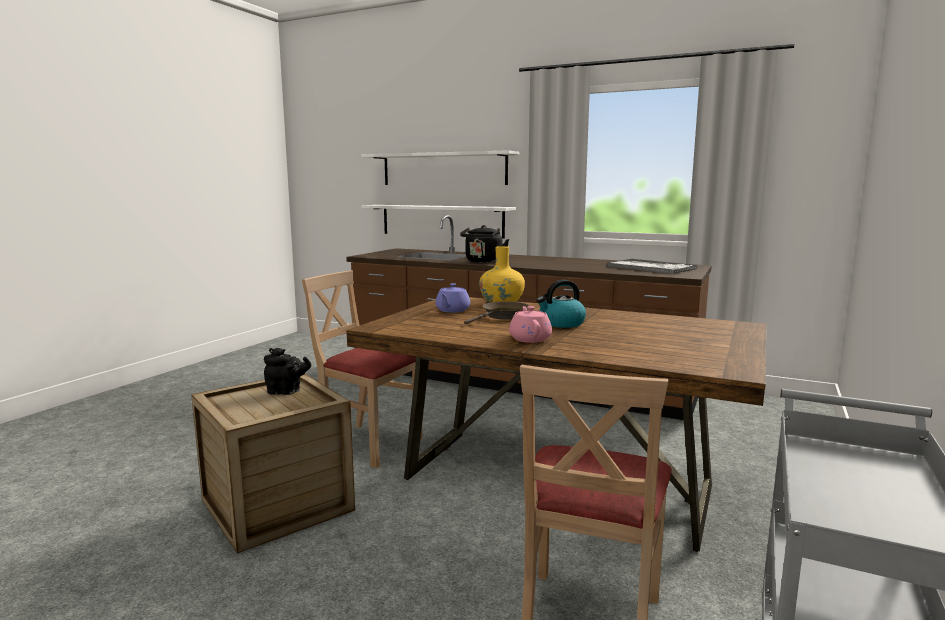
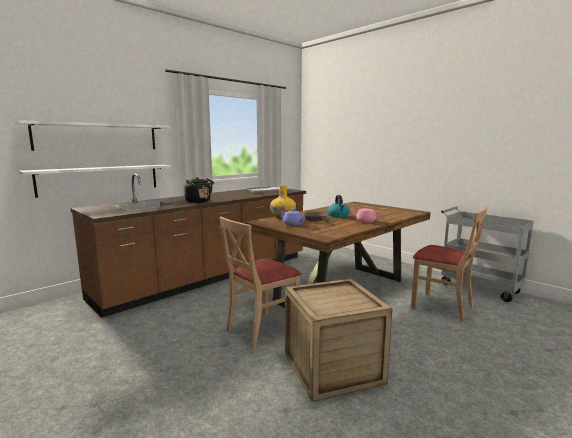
camera: 70 degrees left, 0 degrees up
(286, 392) = (320, 294): black teapot -> none

